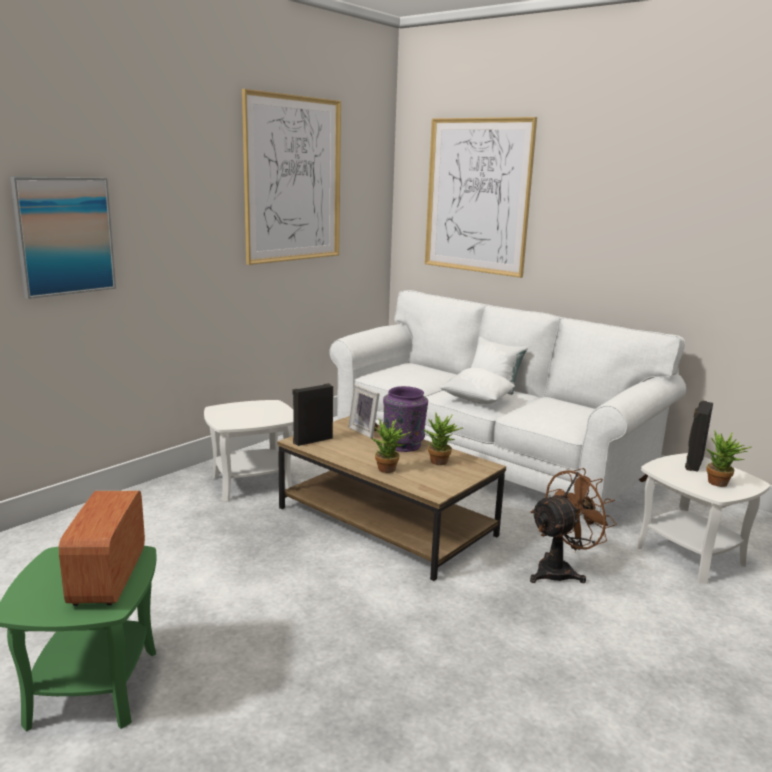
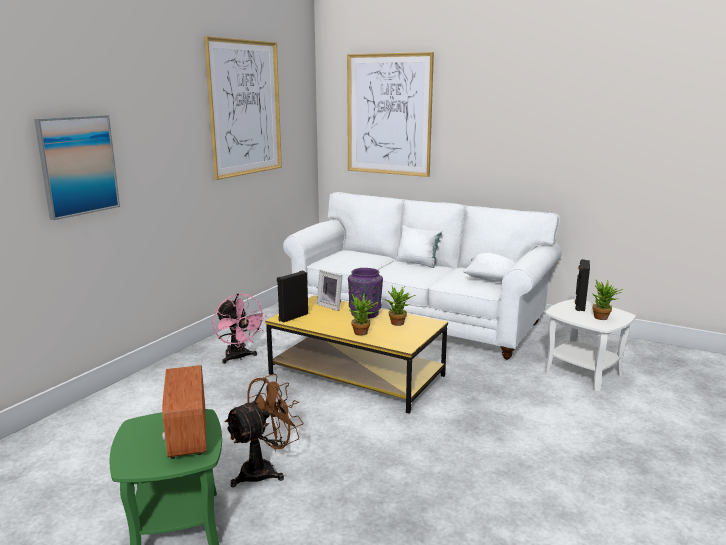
camera: 10 degrees left, 0 degrees up
(252, 483) = (239, 358): white side table -> pink fan
(387, 522) = (358, 375): brown coffee table -> yellow coffee table
(476, 401) = (409, 275): white pillow -> white pillow (490, 279)
(561, 570) = (498, 394): brown fan -> brown fan (264, 470)

